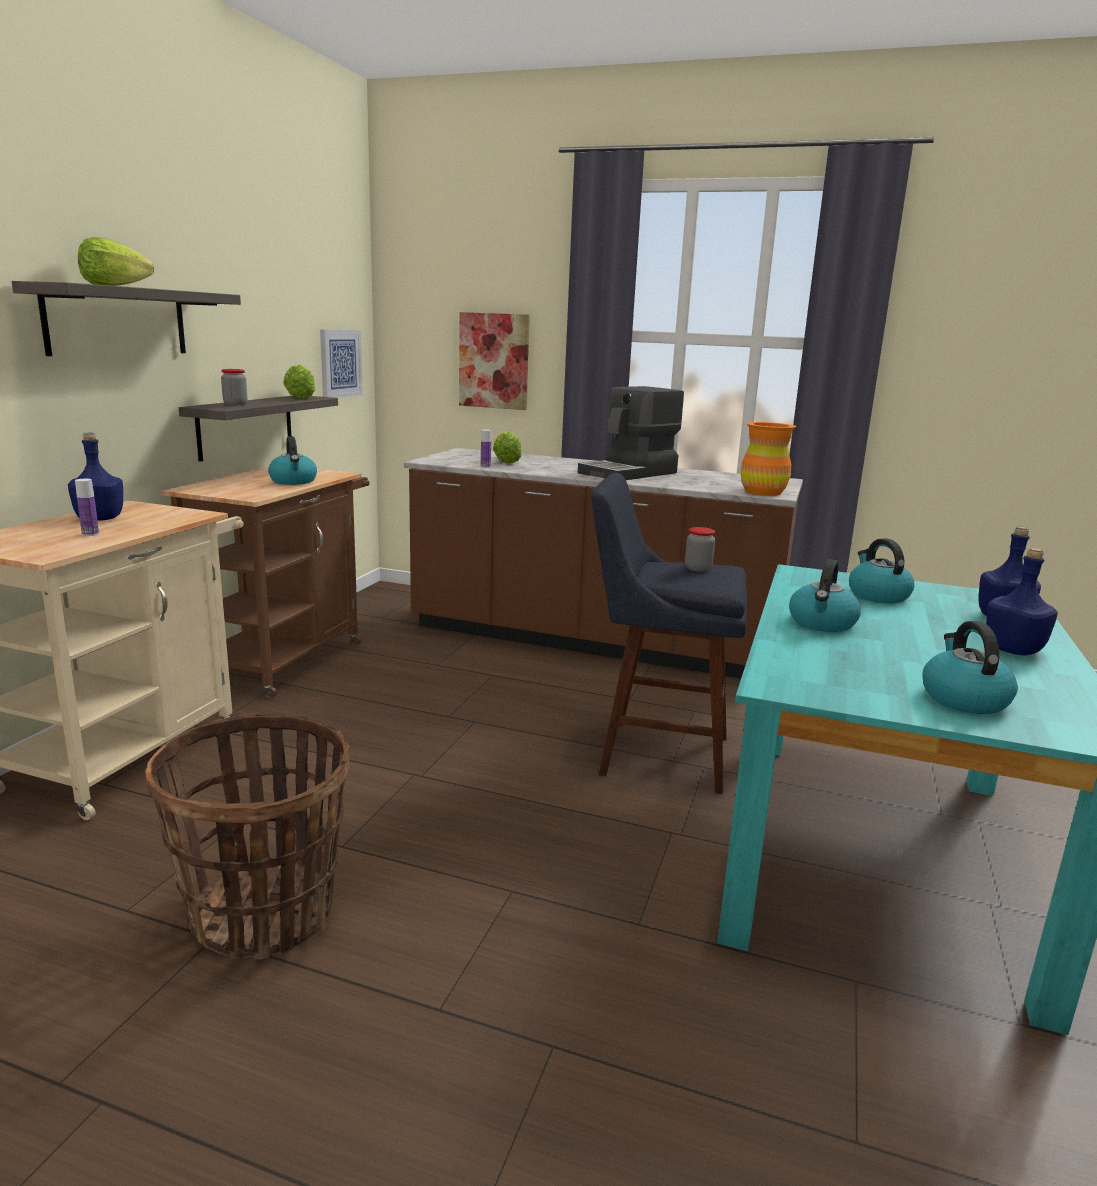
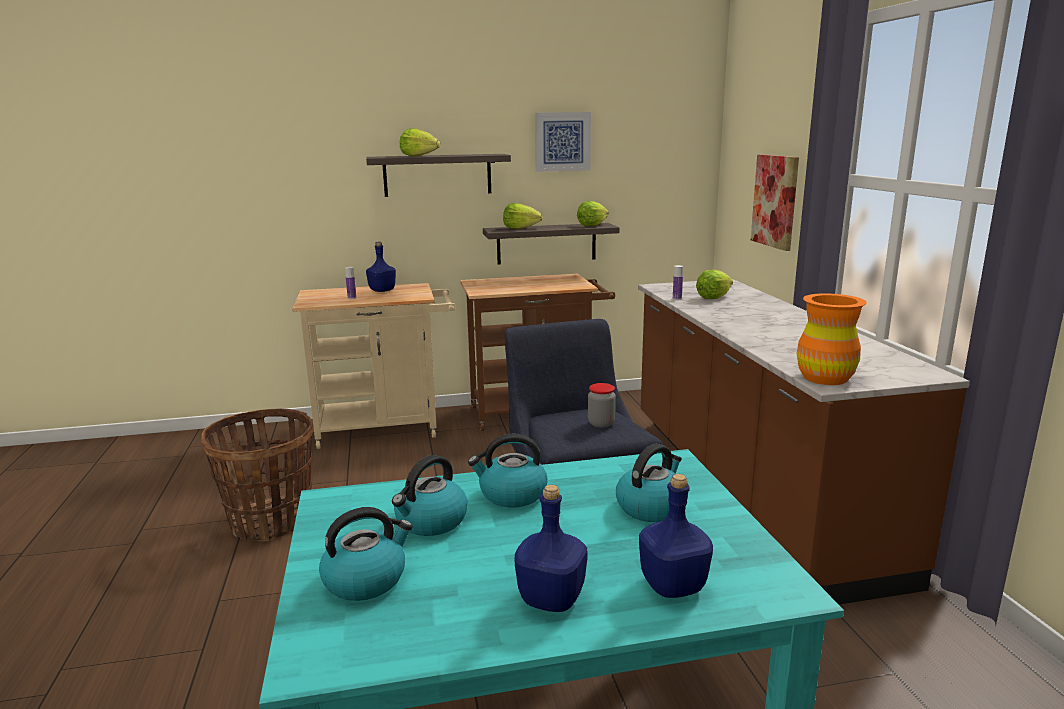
camera: 60 degrees right, 0 degrees up
(235, 404) = (520, 228): jar -> lettuce
(293, 481) = (536, 286): kettle -> kettle (431, 521)
(340, 363) = (665, 198): picture -> picture (562, 141)
(630, 473) = (776, 328): coffee machine -> none

